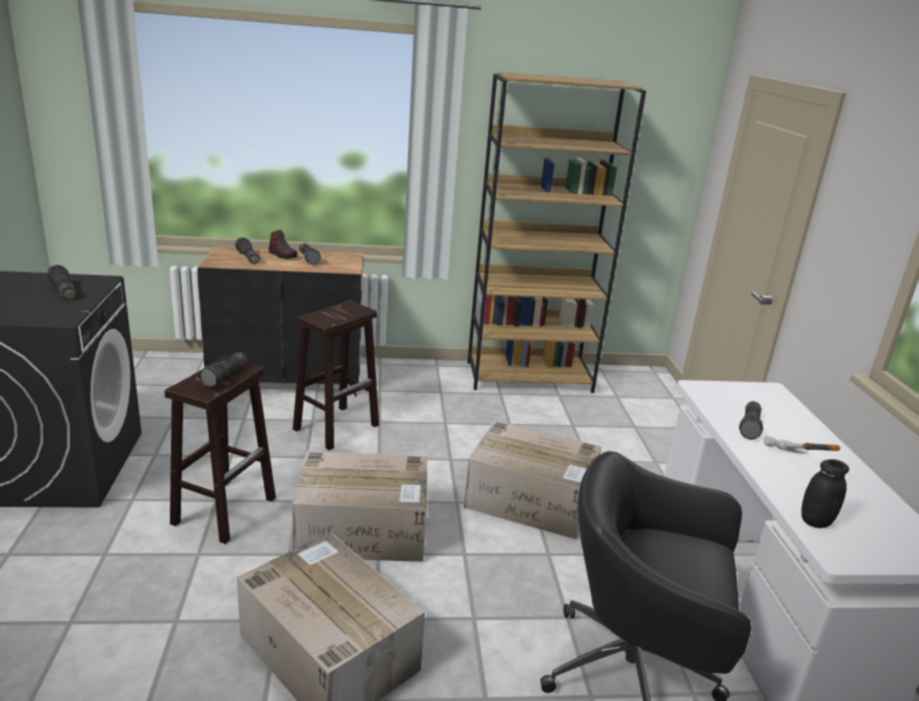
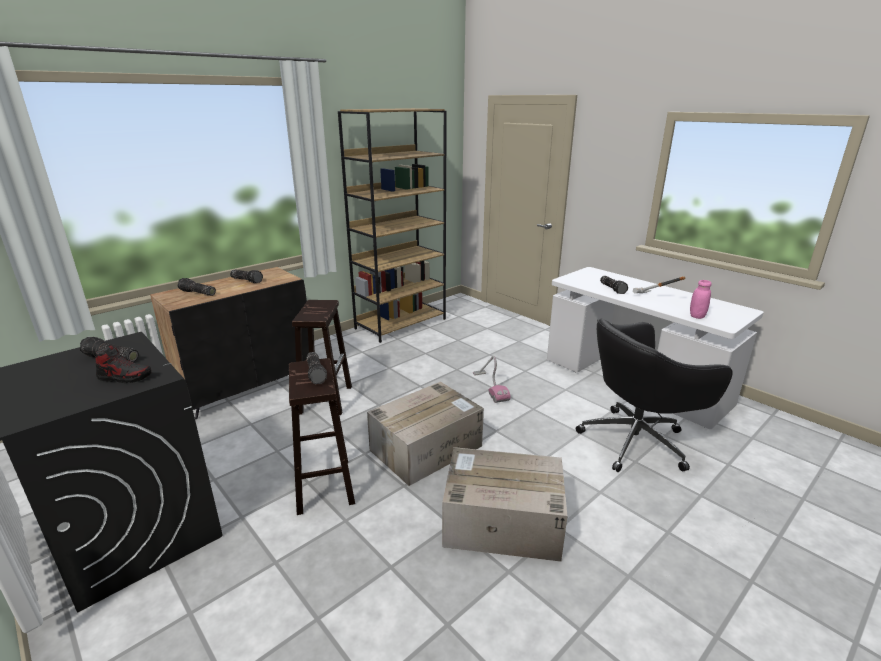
camera: 35 degrees left, 0 degrees up
(282, 255) = (221, 284): shoe -> shoe (125, 377)
(532, 500) = (490, 387): cardboard box -> vacuum cleaner
(815, 521) = (697, 316): black jar -> pink jar

